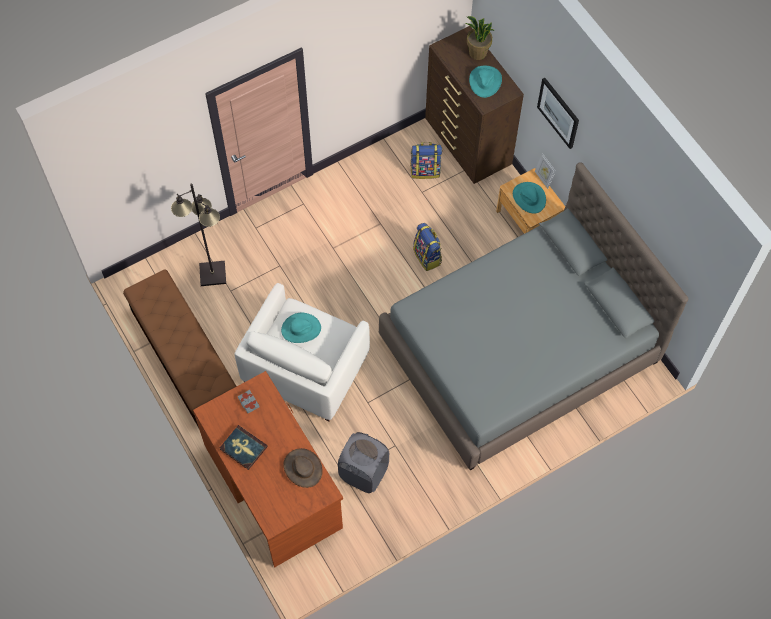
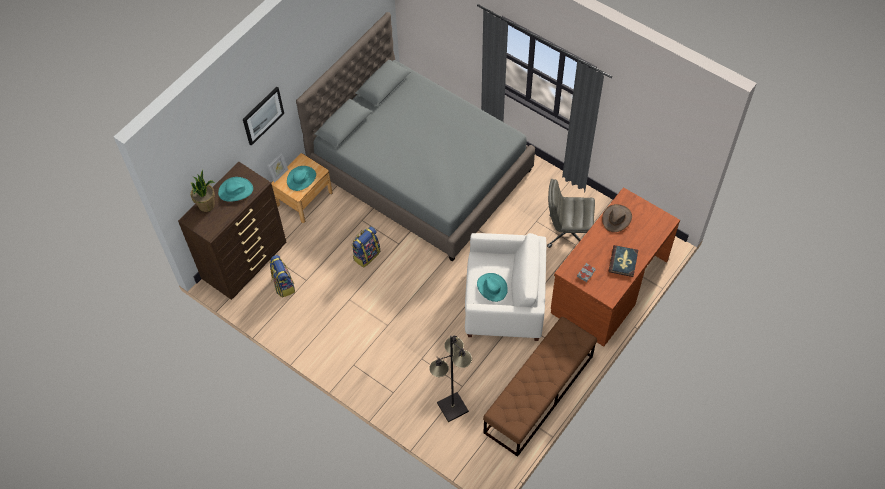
camera: 110 degrees left, 5 degrees down
(364, 473) = (567, 233): grey laundry basket -> grey office chair

